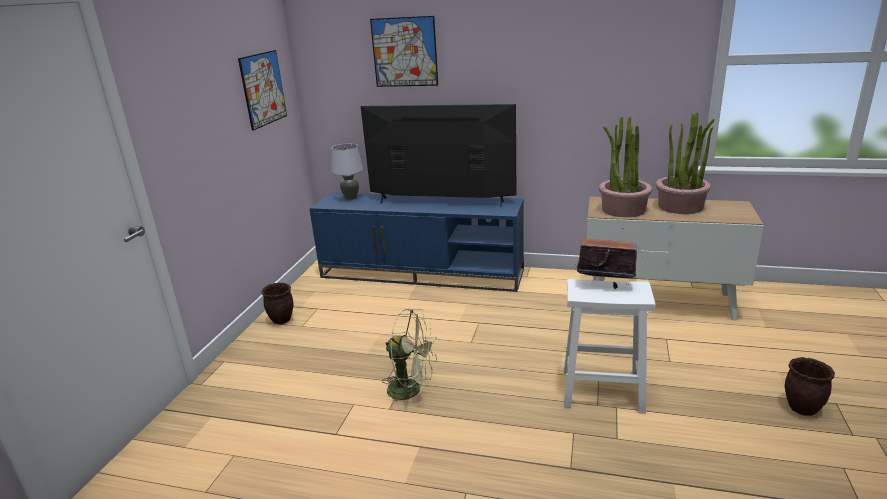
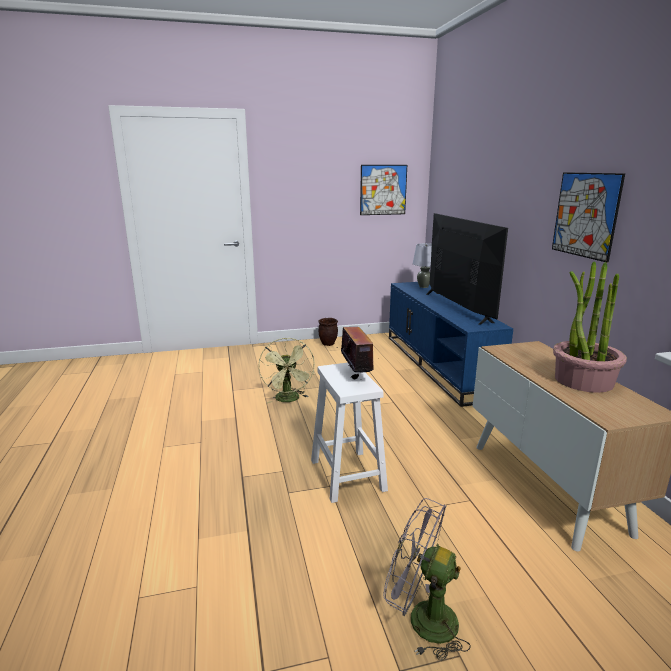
camera: 60 degrees right, 5 degrees down
(404, 52) = (474, 173): picture -> picture (585, 215)
(623, 209) = (524, 356): potted plant -> none
(802, 408) = (422, 619): brown planter -> grey fan

